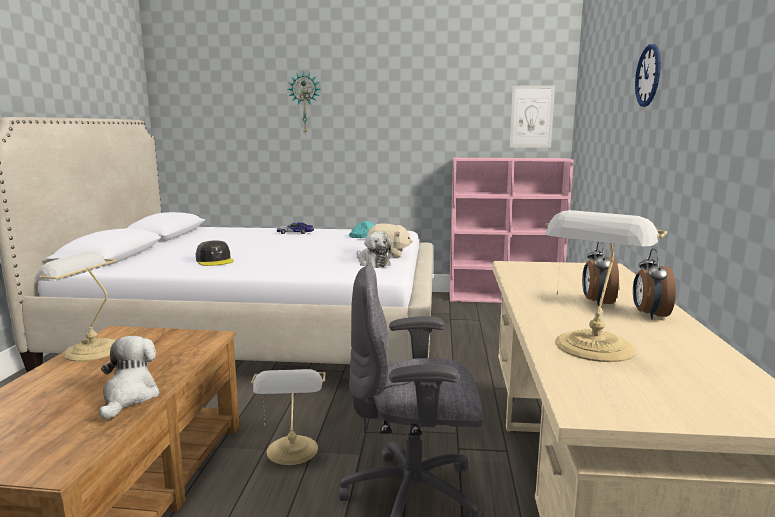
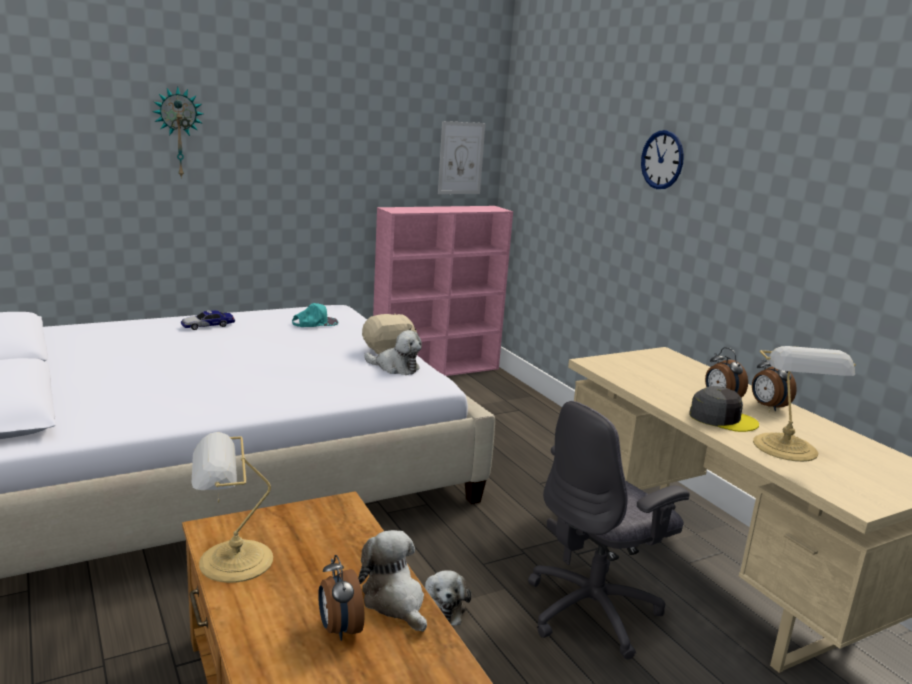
camera: 35 degrees left, 5 degrees up
(66, 401) = (339, 629): none -> alarm clock
(215, 260) = (195, 394): grey cap -> grey cap (722, 418)
(292, 451) = (441, 608): table lamp -> plush toy

